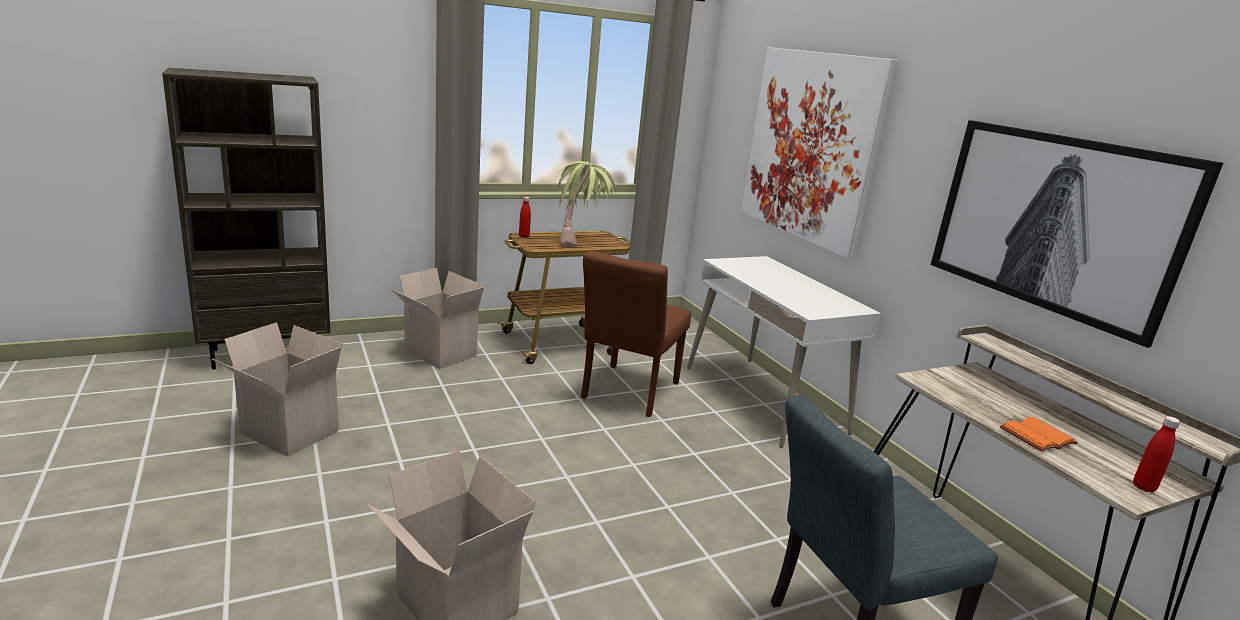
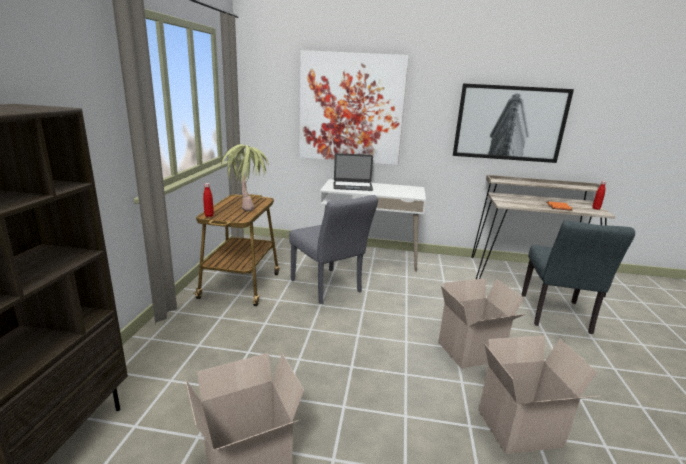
camera: 55 degrees left, 0 degrees up
(438, 353) = (194, 338): cardboard box -> cardboard box (470, 352)
(626, 393) = (329, 288): brown chair -> grey chair
(764, 271) = (352, 186): none -> laptop

